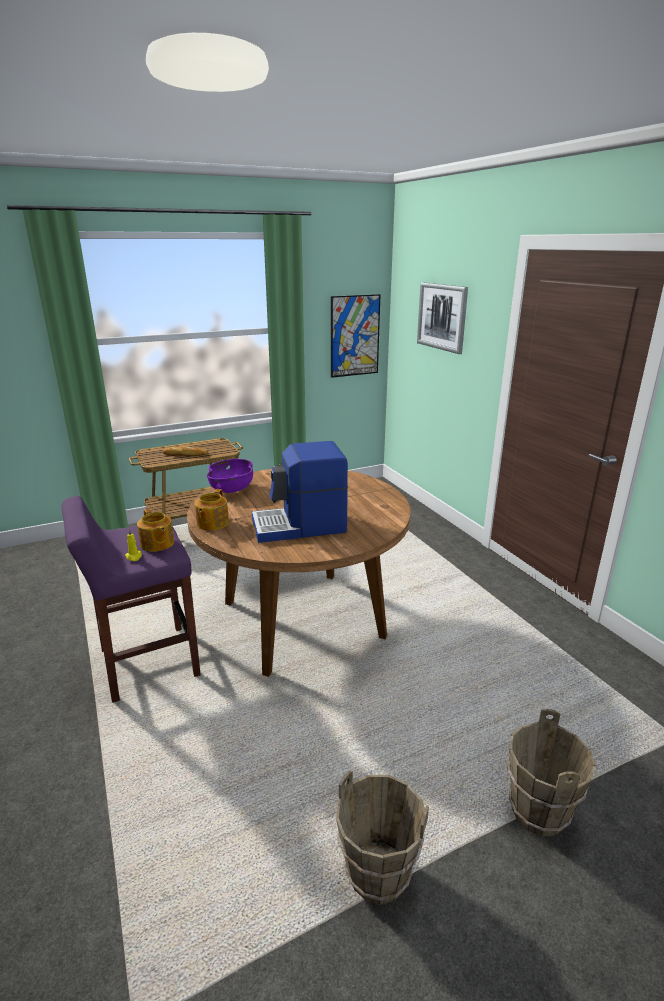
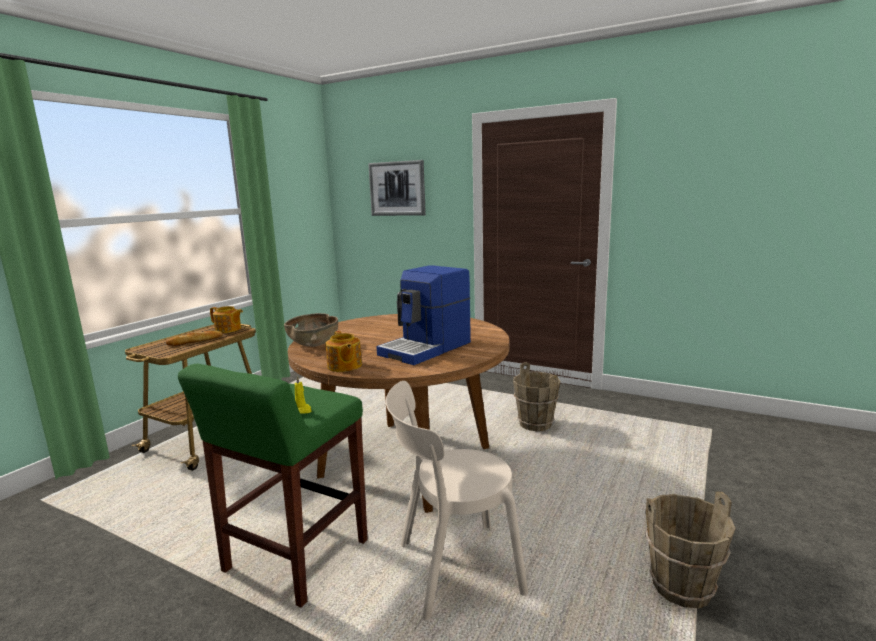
camera: 35 degrees left, 10 degrees down
(147, 662) = (294, 557): purple stool -> green stool
(157, 544) = (307, 396): teapot -> teapot (228, 329)
(226, 734) = (453, 569): none -> beige chair
(232, 489) = (314, 344): purple bowl -> brown bowl
(355, 336) = (307, 217): picture -> none
(537, 811) = (707, 499): brown bucket -> brown bucket (535, 425)

